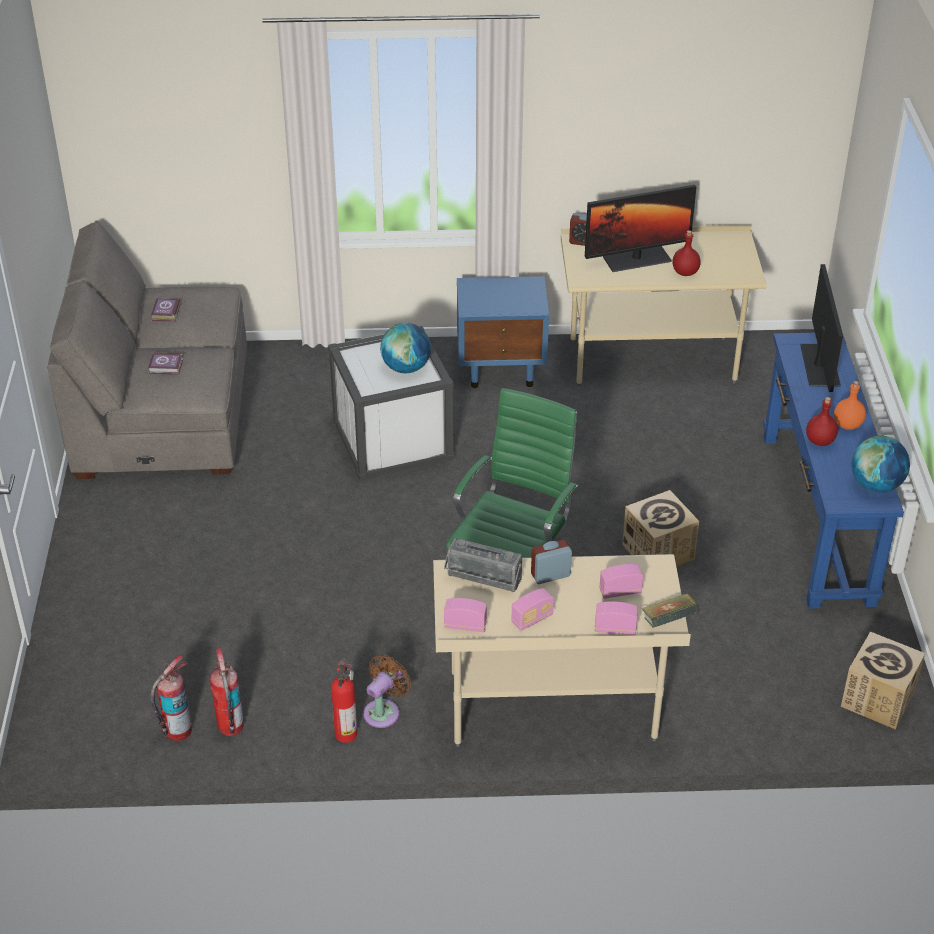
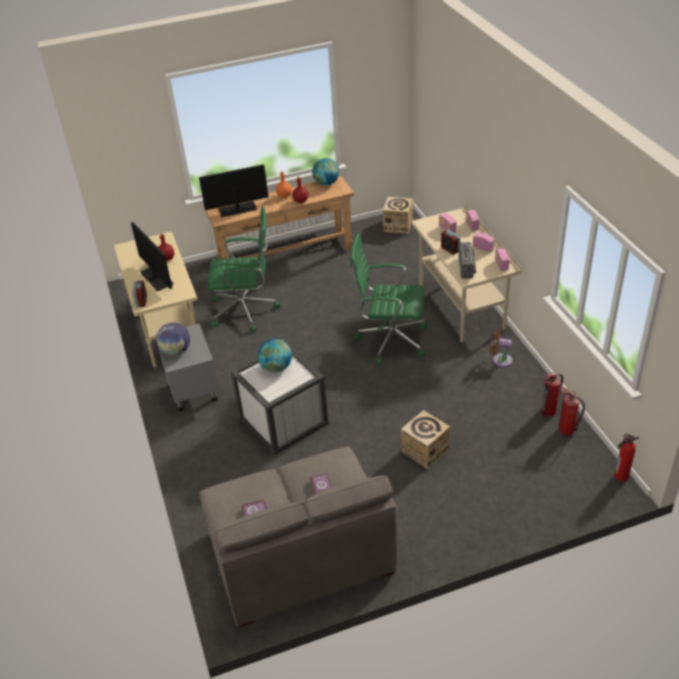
camera: 105 degrees left, 0 degrees up
(346, 732) = (522, 368): fire extinguisher -> fire extinguisher (620, 476)
(495, 289) = (176, 351): none -> globe
(502, 369) = (193, 391): blue nightstand -> grey nightstand
(658, 552) = (335, 298): cardboard box -> cardboard box (425, 451)
(669, 622) = (457, 214): book -> none
(670, 445) = (246, 310): none -> green office chair
(816, 517) = (286, 256): blue console table -> brown console table

